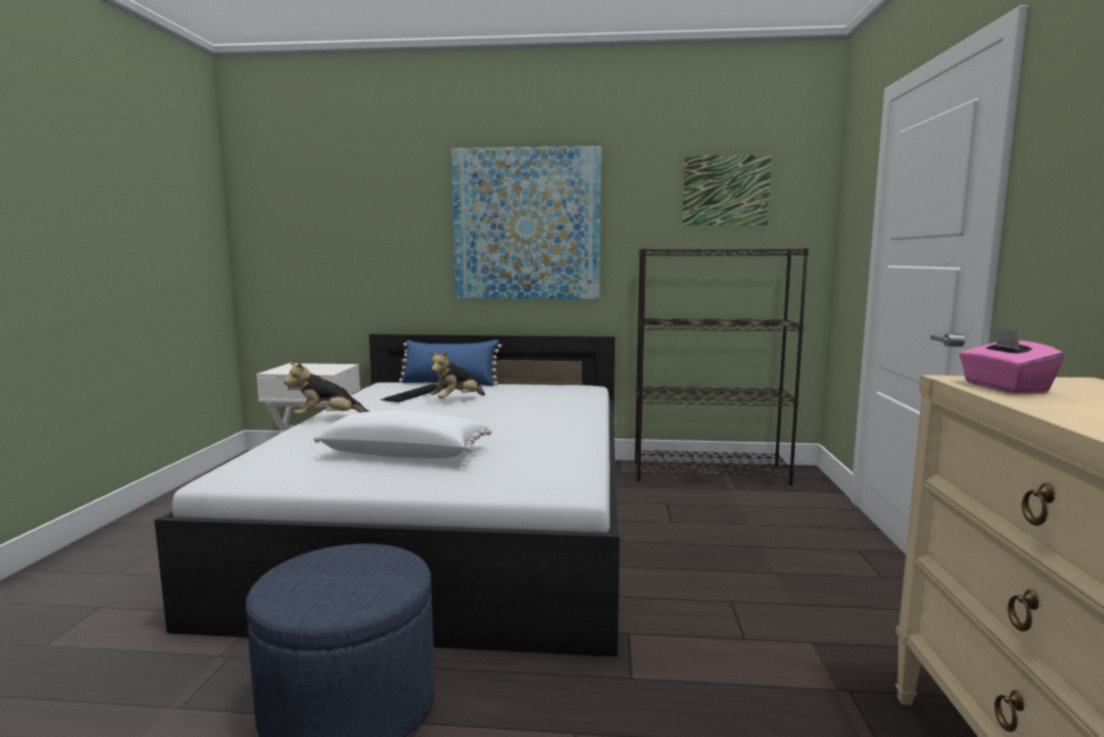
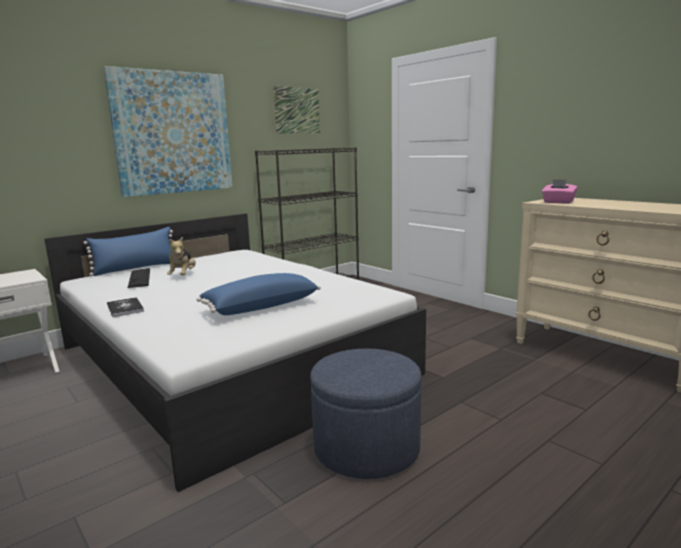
camera: 45 degrees left, 5 degrees up
(327, 419) = (125, 308): plush toy -> book
(406, 454) = (260, 306): white pillow -> blue pillow

